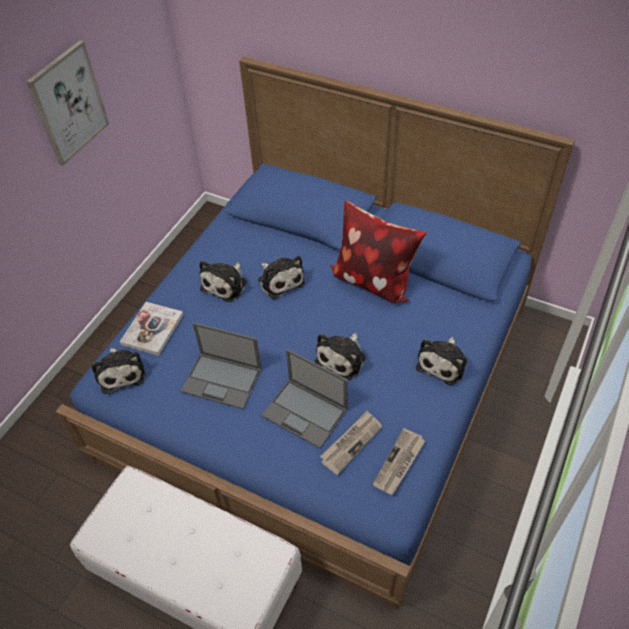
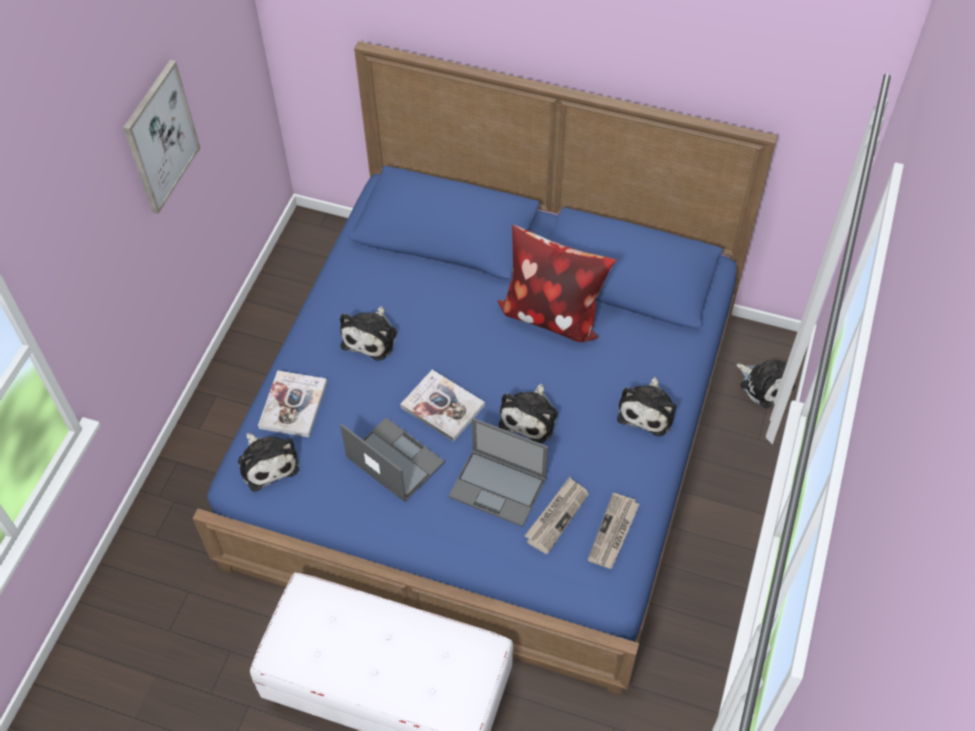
camera: 10 degrees left, 5 degrees up
(223, 380) = (394, 459): laptop -> laptop turned 150 degrees counterclockwise
(271, 342) = (442, 406): none -> book
(280, 280) = (438, 325): plush toy -> plush toy (764, 384)

